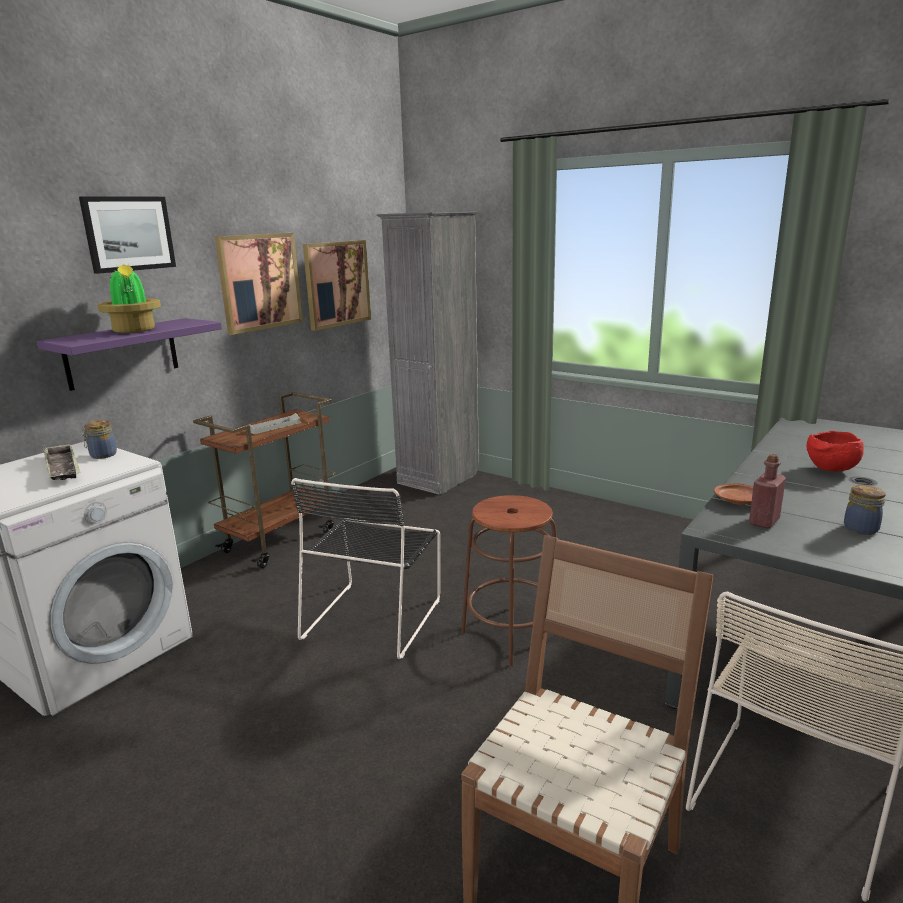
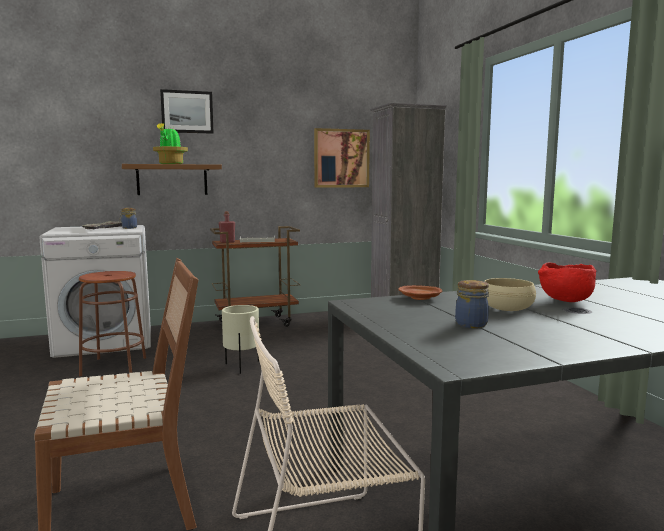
camera: 35 degrees right, 10 degrees down
(122, 353) = (172, 180): purple shelf -> brown shelf
(259, 282) = (275, 149): picture -> none
(374, 616) = (241, 366): black chair -> beige planter
(511, 634) = (300, 398): brown stool -> brown stool (114, 366)
(764, 521) = (403, 307): red bottle -> red bottle (227, 242)
(822, 493) = (507, 308): none -> beige bowl

